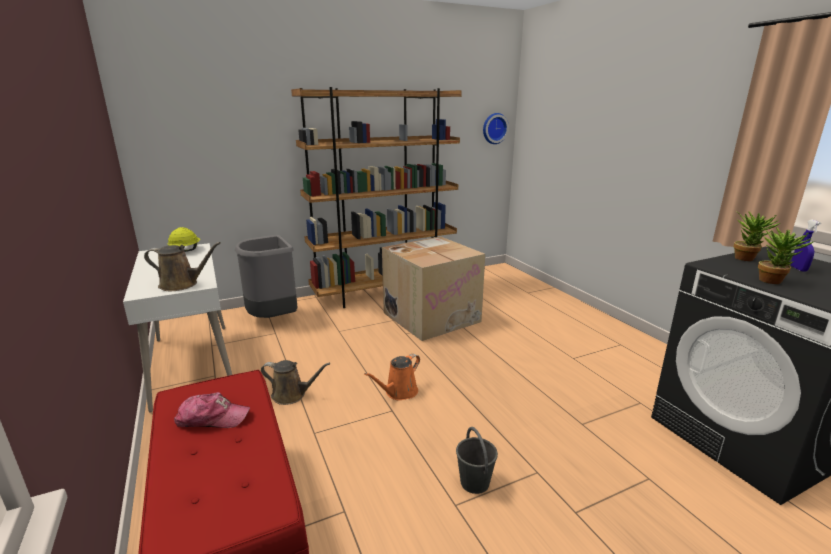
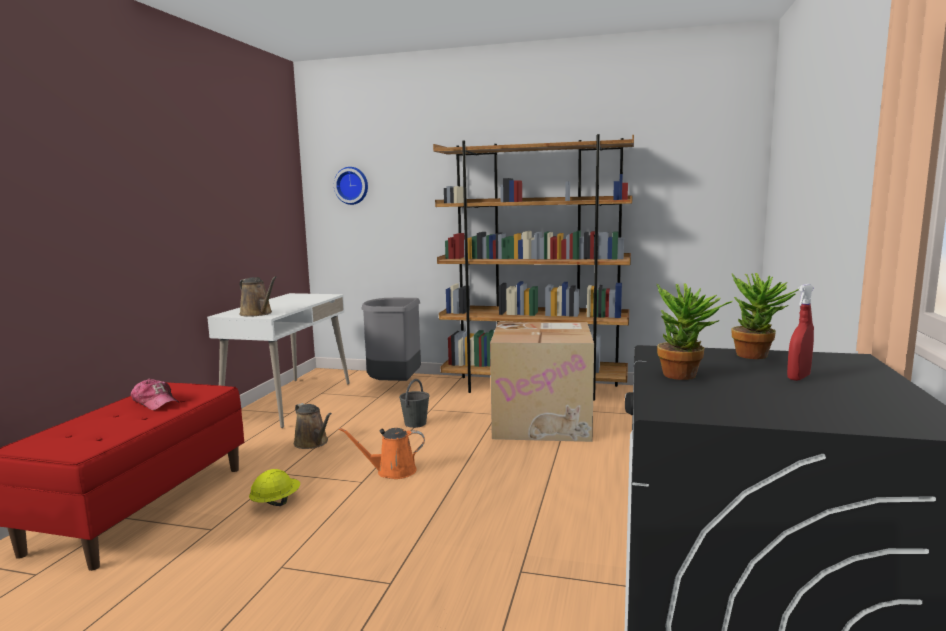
camera: 40 degrees right, 10 degrees down
(185, 250) = (315, 296): yellow hard hat -> yellow hard hat (276, 502)
(474, 482) = (325, 560): grey bucket -> grey bucket (415, 423)
(494, 128) = (726, 187): wall clock -> wall clock (352, 185)
(798, 269) = (798, 377): blue spray bottle -> red spray bottle

